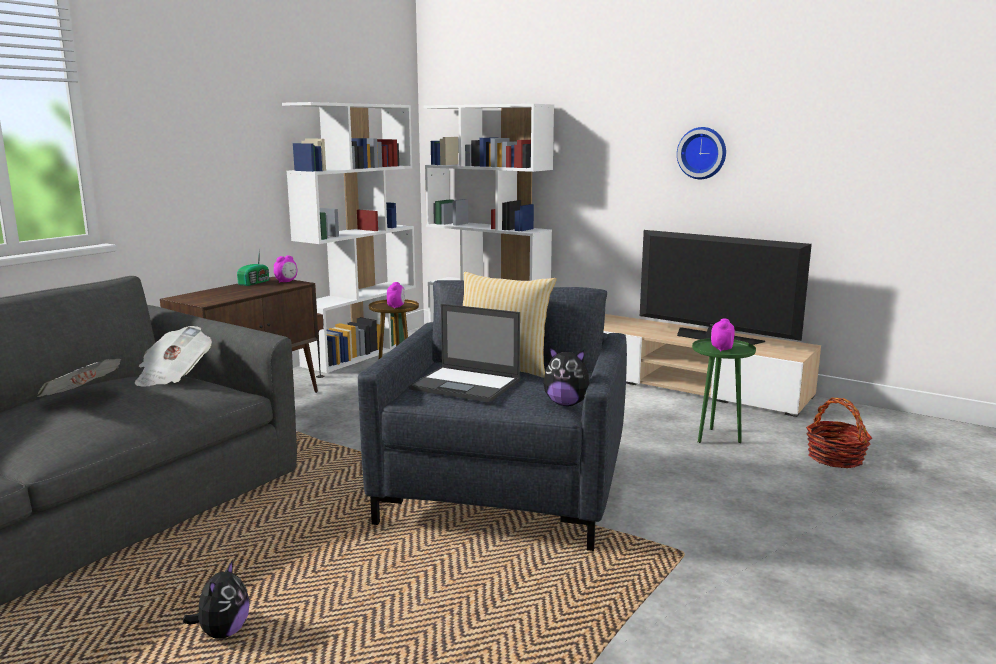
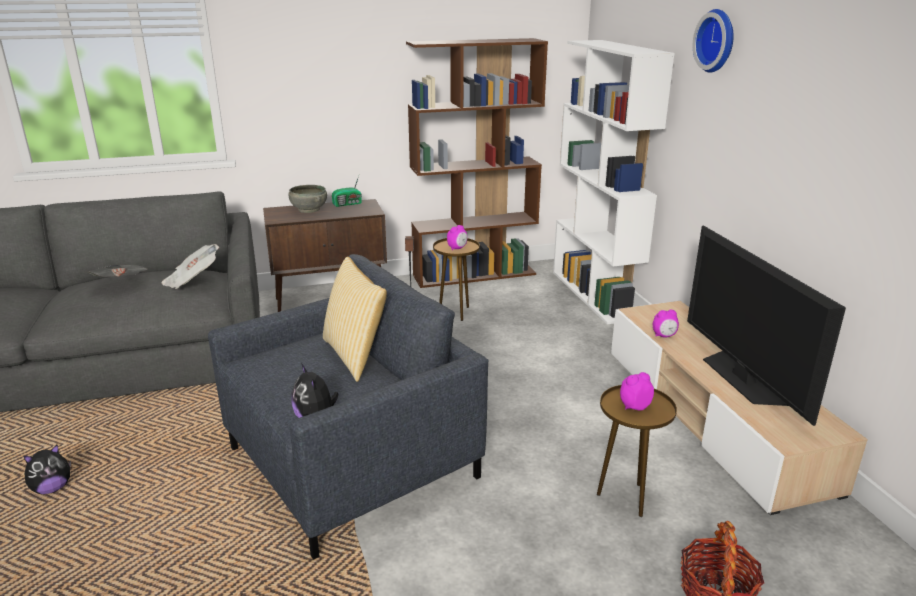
camera: 40 degrees right, 10 degrees up
(222, 292) = (308, 209): none -> grey bowl
(286, 281) = (369, 208): alarm clock -> alarm clock (664, 336)
(361, 353) = (474, 274): white bookcase -> brown bookcase
(466, 385) = (291, 366): laptop -> none
(702, 153) = (792, 143): wall clock -> wall clock (717, 41)
(716, 437) = (626, 498): green side table -> brown side table

